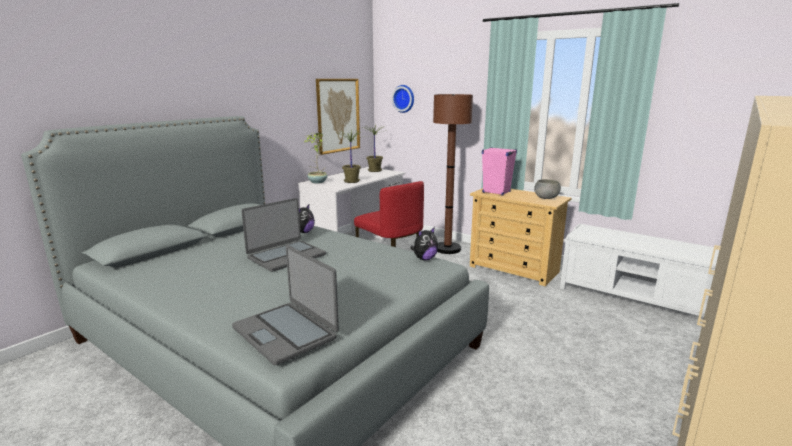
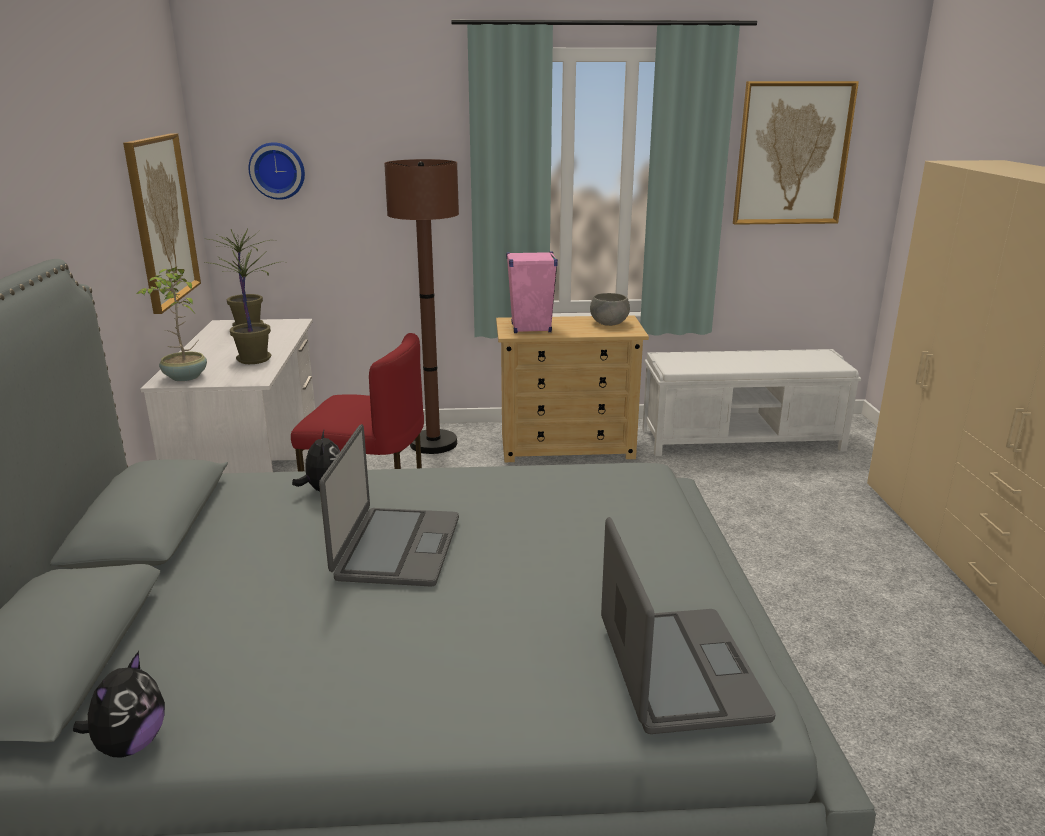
camera: 40 degrees left, 5 degrees up
(286, 332) = (678, 671): laptop -> laptop turned 105 degrees counterclockwise
(424, 259) = (604, 470): plush toy -> plush toy (130, 744)
(712, 98) = (792, 154): none -> picture

